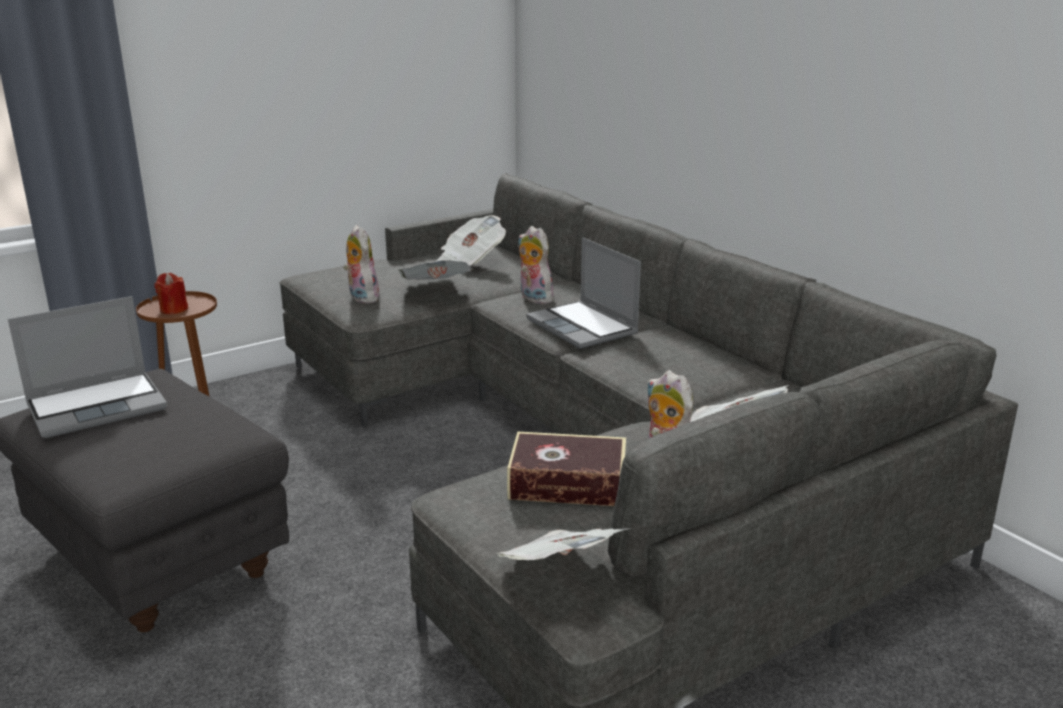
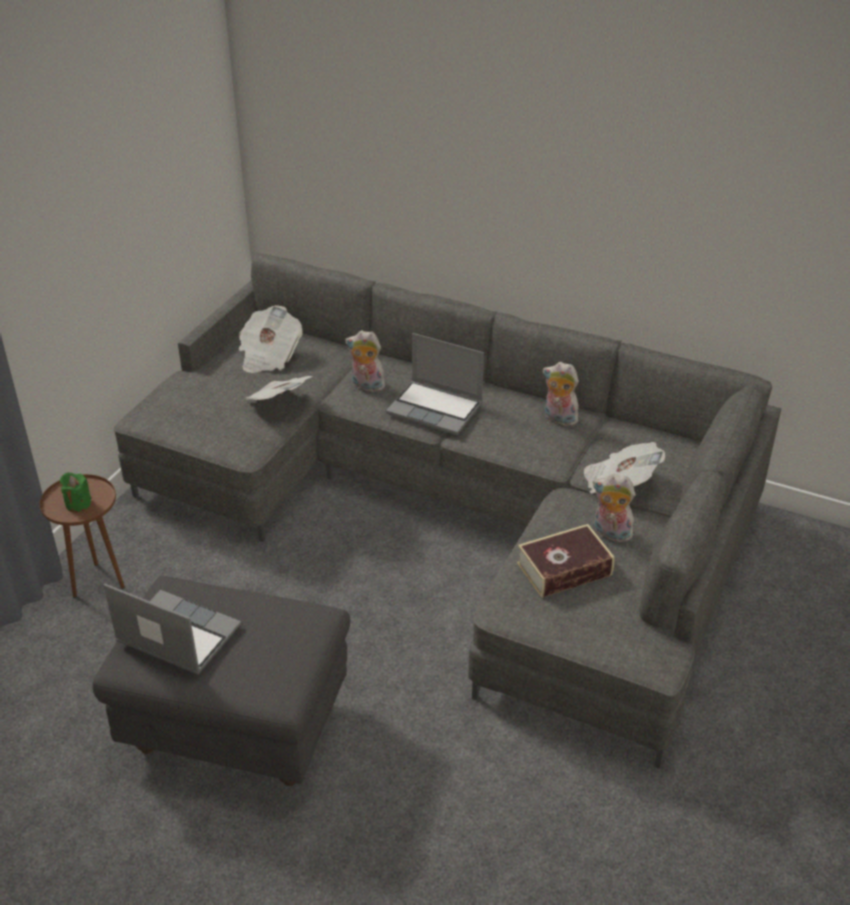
camera: 30 degrees left, 15 degrees up
(98, 406) = (176, 635): laptop -> laptop turned 90 degrees counterclockwise
(173, 309) = (78, 504): red candle -> green candle
(361, 297) = (224, 431): plush toy -> plush toy (558, 419)
(561, 572) = (622, 639): newspaper -> none

